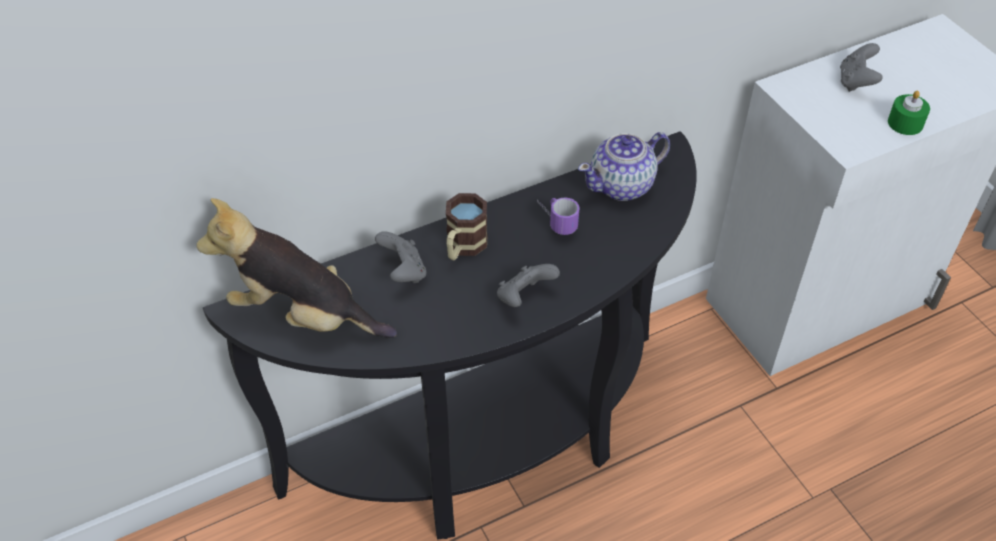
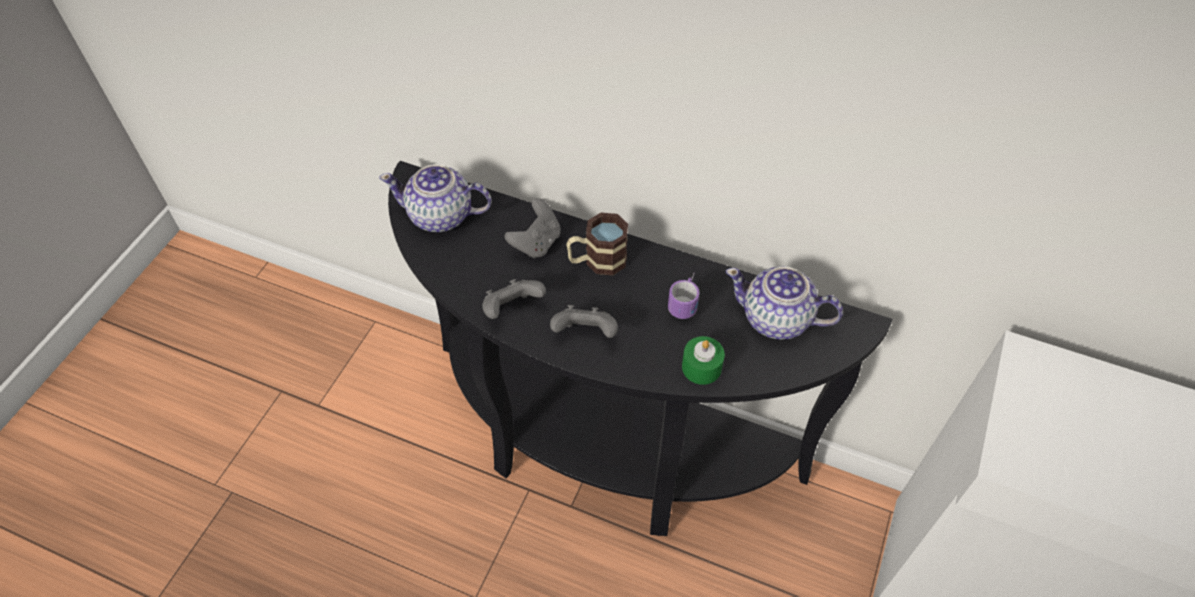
camera: 50 degrees right, 5 degrees up
(303, 315) = (441, 216): plush toy -> teapot
(856, 82) = (1114, 413): grey game controller -> grey game controller (512, 309)
(905, 123) = (1109, 493): green candle -> green candle (701, 367)

